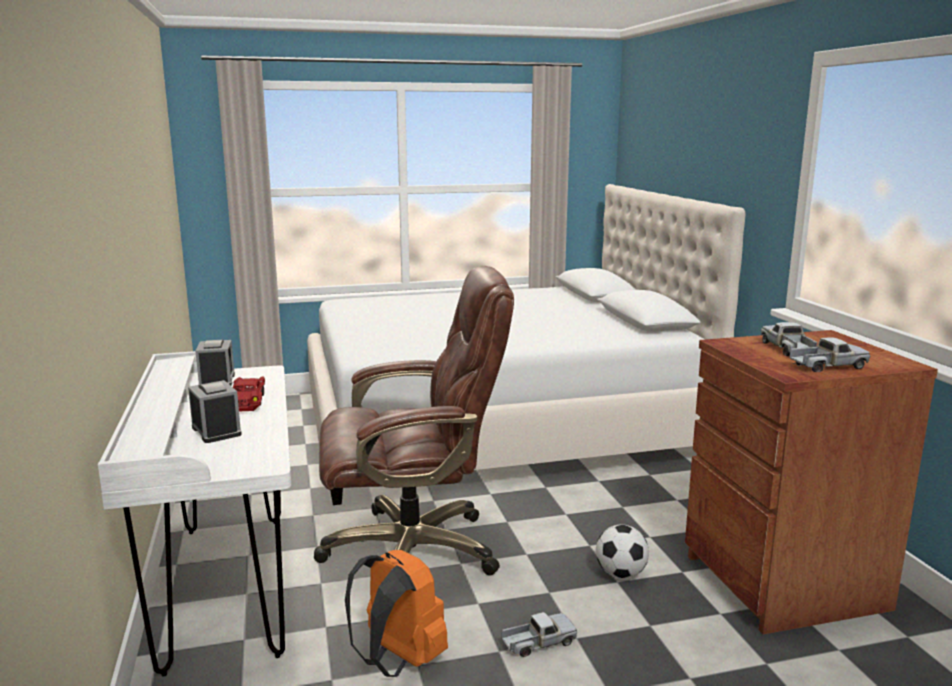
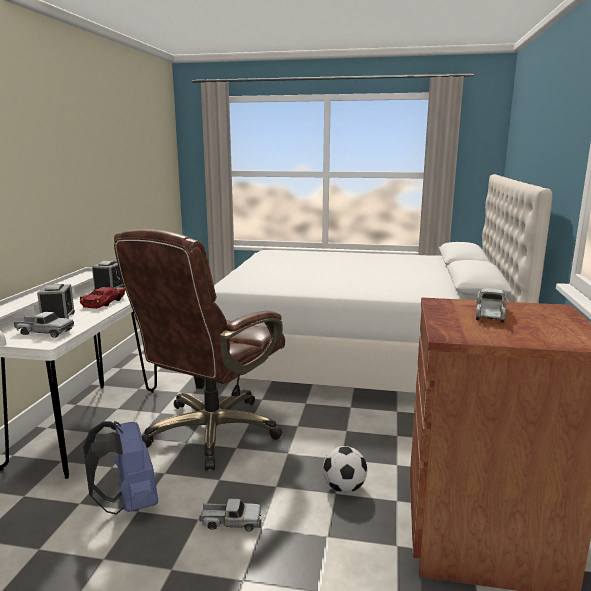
camera: 25 degrees right, 0 degrees up
(398, 660) = (129, 504): orange backpack -> blue backpack
(411, 551) = (212, 431): brown office chair -> brown office chair turned 105 degrees clockwise
(827, 366) = (500, 334): toy truck -> toy truck (44, 332)

